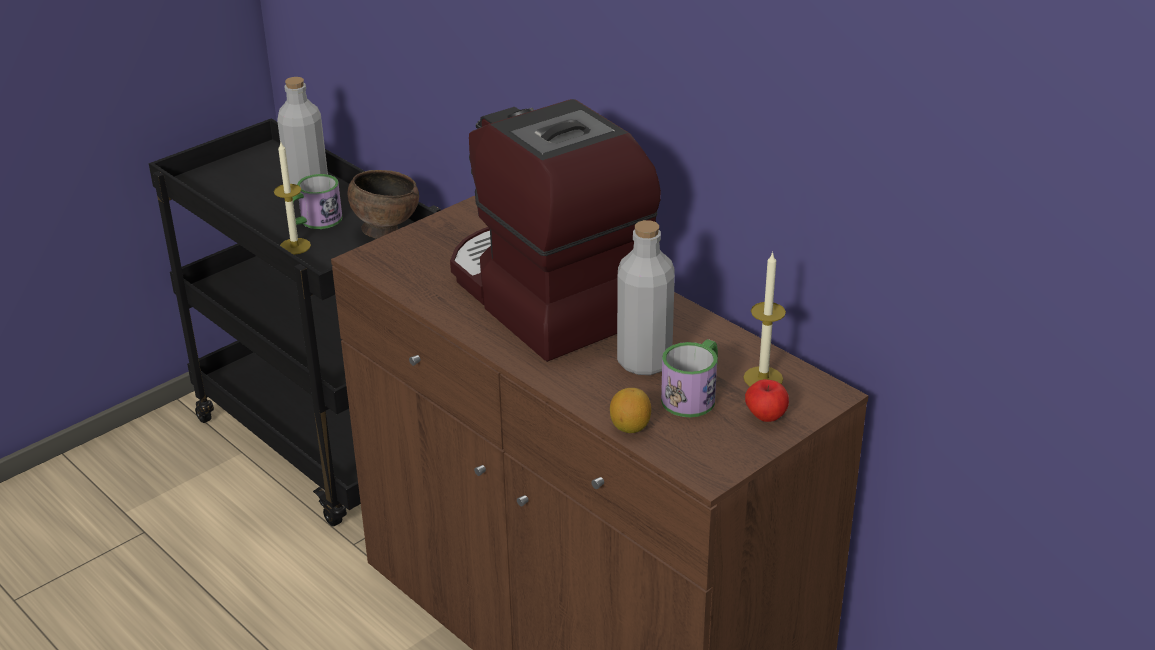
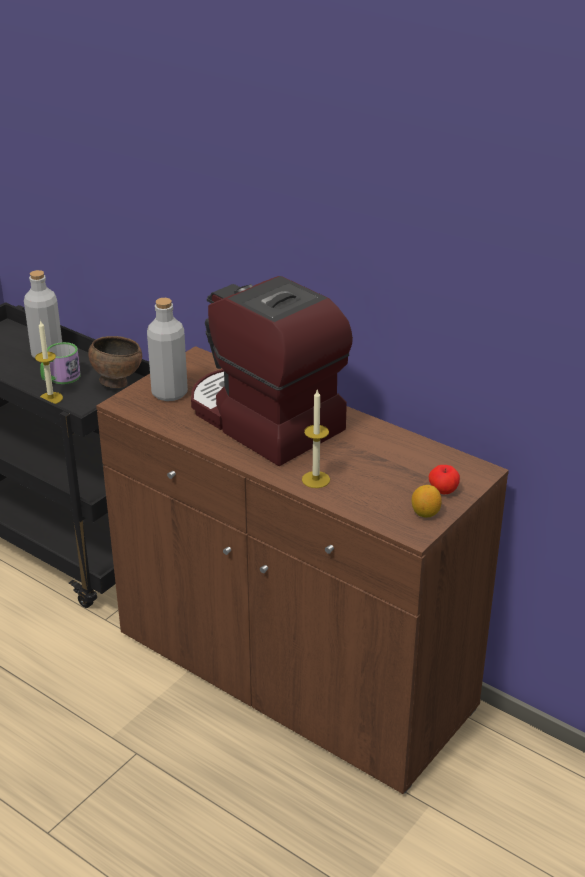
camera: 10 degrees left, 0 degrees up
(630, 427) = (351, 507): lemon -> lemon (425, 513)
(644, 362) = (348, 460): grey bottle -> grey bottle (169, 393)
(693, 395) = (389, 480): mug -> none
(763, 378) = (434, 464): candle -> candle (316, 479)

